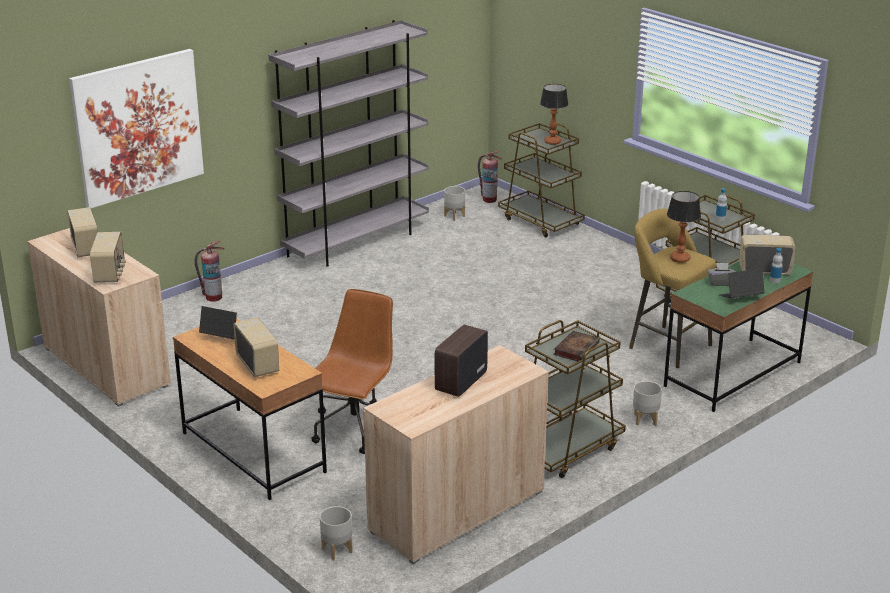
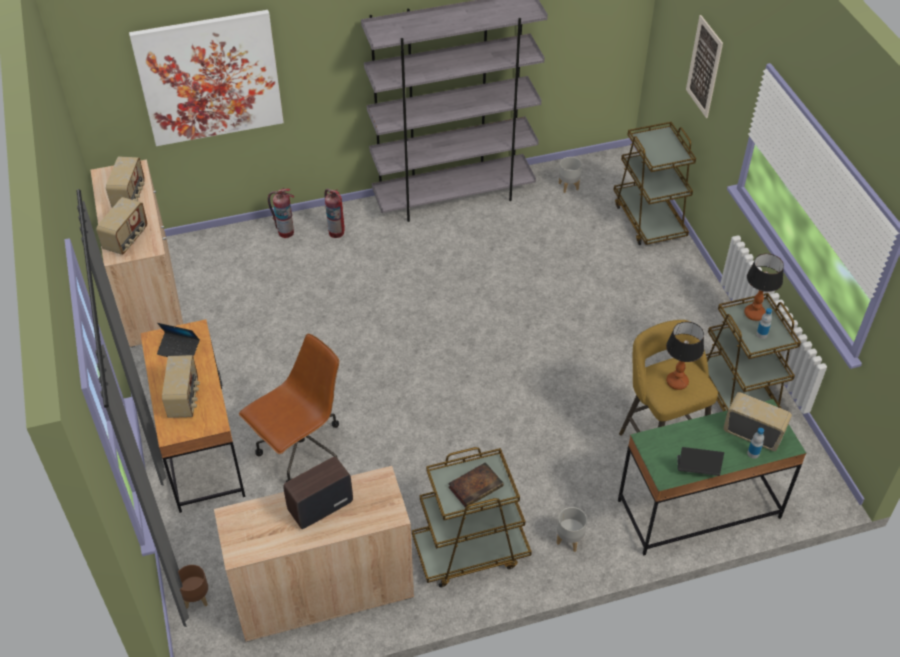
camera: 25 degrees right, 20 degrees up
(222, 337) = (179, 350): laptop -> laptop turned 150 degrees clockwise
(336, 550) = (195, 598): grey planter -> brown planter
(489, 199) = (618, 172): fire extinguisher -> fire extinguisher (336, 232)
(552, 142) = (668, 153): table lamp -> table lamp (754, 313)
(567, 53) = (704, 67): none -> picture
(721, 283) = (692, 436): grey tissue box -> none

